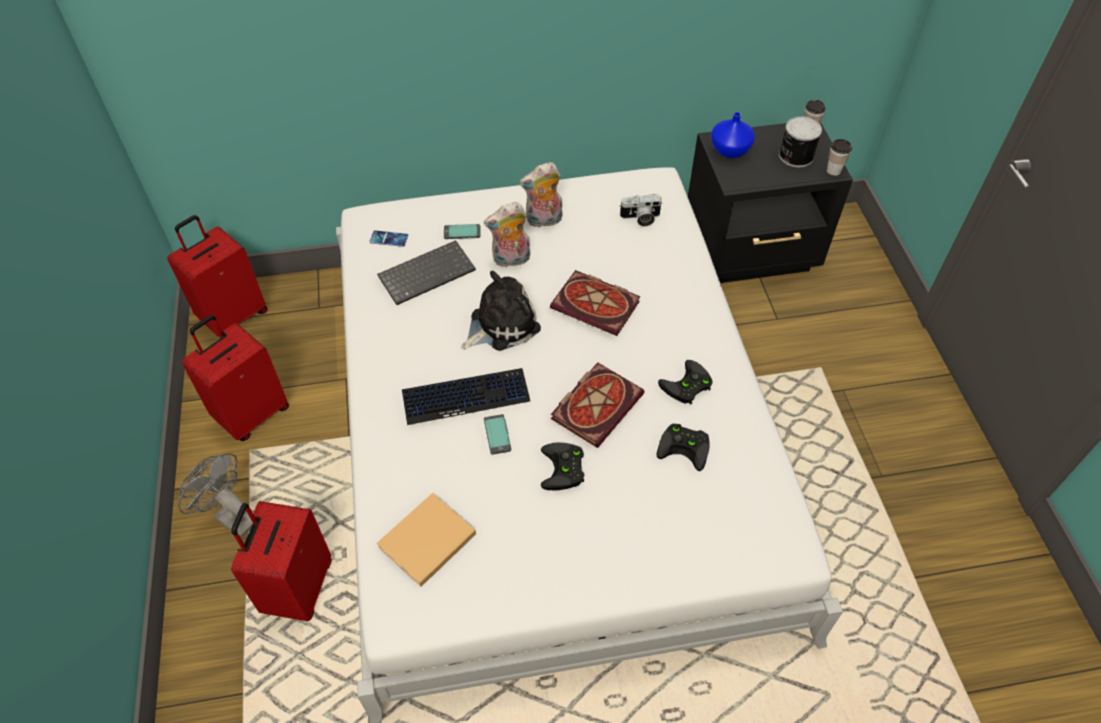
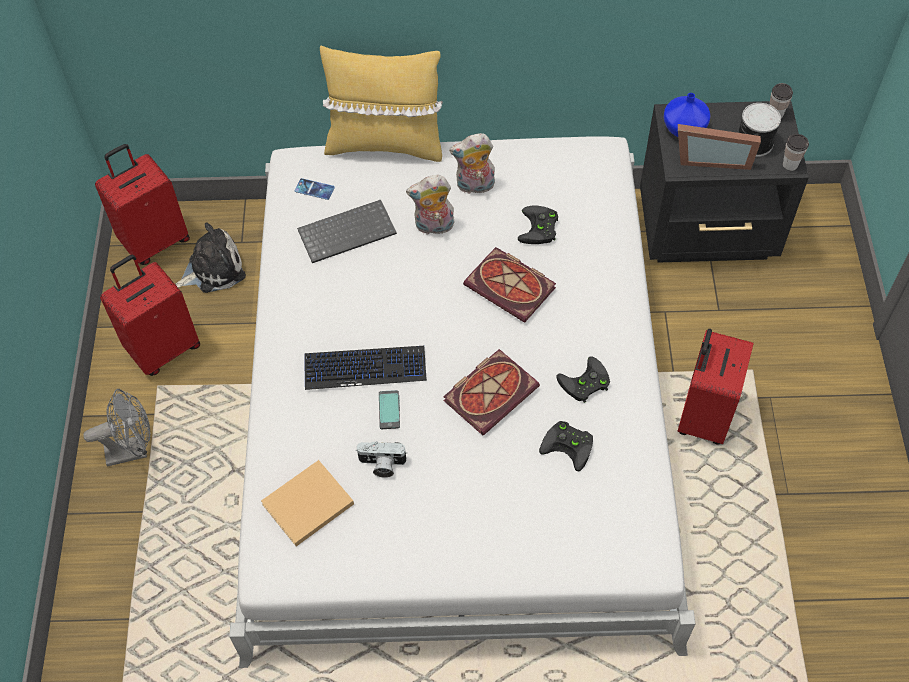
camera: 10 degrees right, 5 degrees up
(230, 516) = (133, 450): grey fan -> grey fan turned 120 degrees clockwise
(297, 588) = (189, 528): red suitcase -> red suitcase (702, 416)
(451, 193) = (385, 144): none -> yellow pillow
(462, 232) = (389, 190): phone -> none
(500, 324) = (411, 296): plush toy -> plush toy (213, 269)
(564, 470) = (447, 453): black game controller -> black game controller (539, 229)
(640, 218) = (575, 195): camera -> camera (381, 465)
(761, 172) = (711, 158): none -> picture frame

